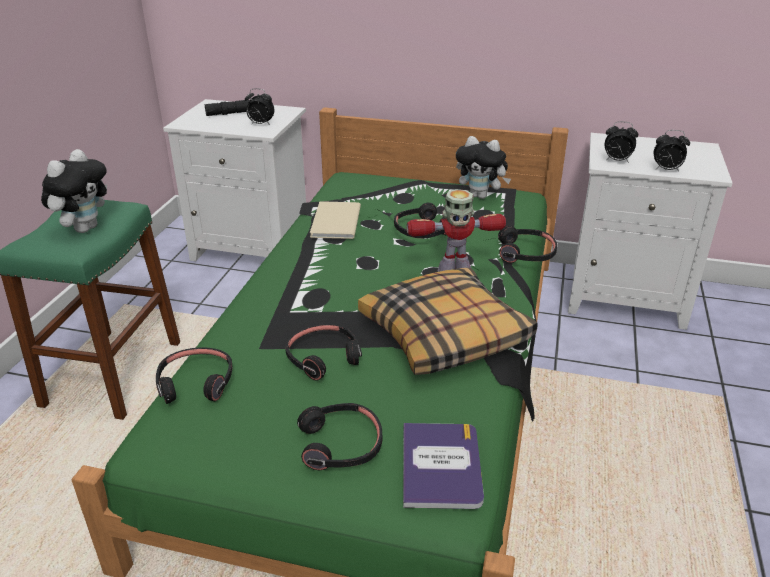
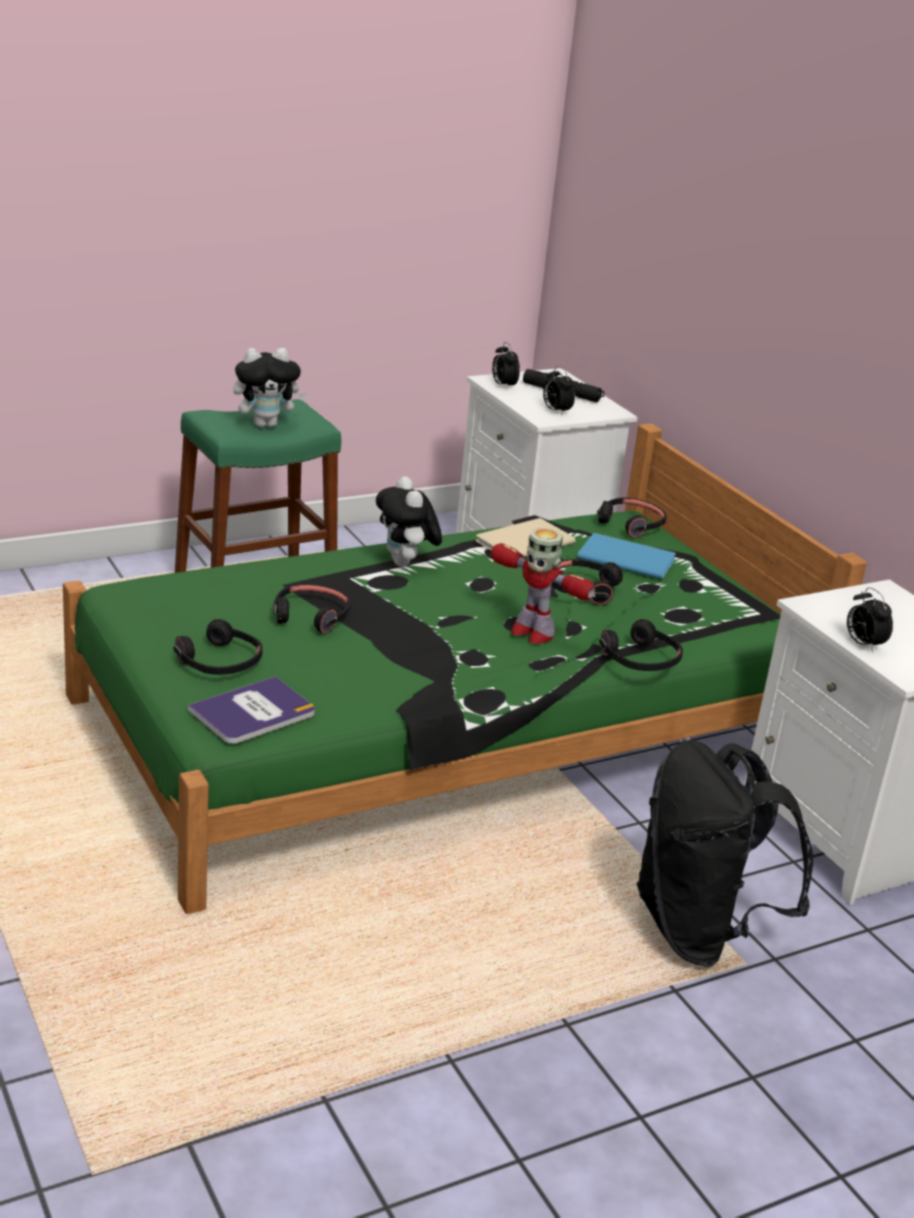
camera: 45 degrees right, 5 degrees down
(196, 383) = (205, 577): black headphones -> black headphones (631, 524)
(397, 199) = (624, 557): none -> blue book
(444, 335) = (426, 660): pillow -> none
(480, 196) = (724, 601): plush toy -> plush toy (405, 564)
(616, 161) = (831, 610): alarm clock -> alarm clock (503, 386)
(681, 396) = (700, 931): none -> black backpack

